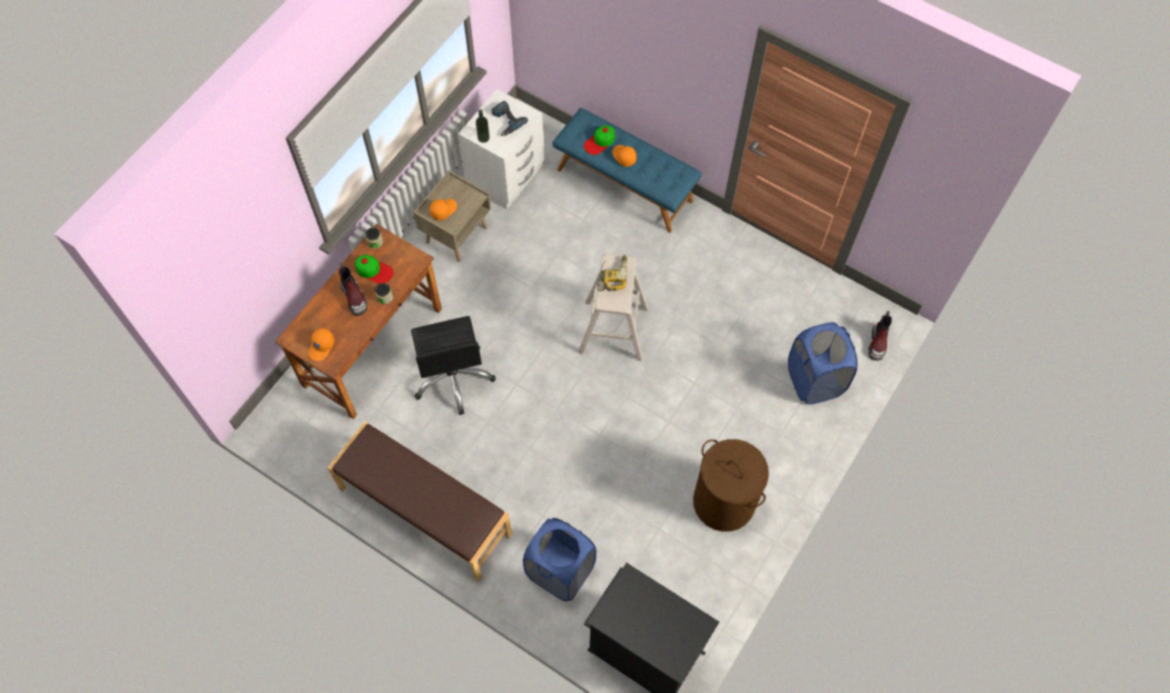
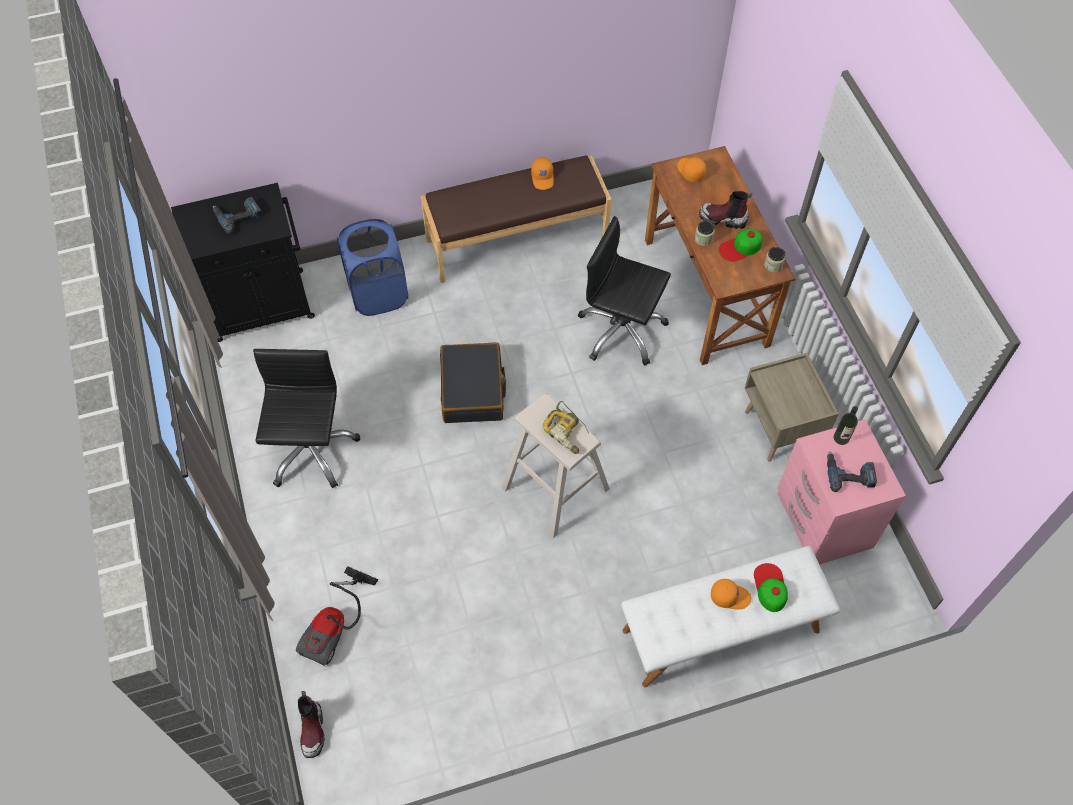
camera: 130 degrees right, 5 degrees down
(443, 210) = (790, 381): orange cap -> orange cap (543, 177)
(506, 176) = (822, 521): white nightstand -> pink nightstand
(585, 436) = (473, 390): none -> black suitcase
(625, 184) = (721, 631): blue bench -> white bench
(643, 621) = (238, 215): none -> power drill
(723, 501) = (310, 450): brown laundry basket -> black office chair
(814, 380) = (337, 627): blue laundry basket -> vacuum cleaner
(878, 343) = (312, 730): boot -> boot turned 150 degrees counterclockwise

